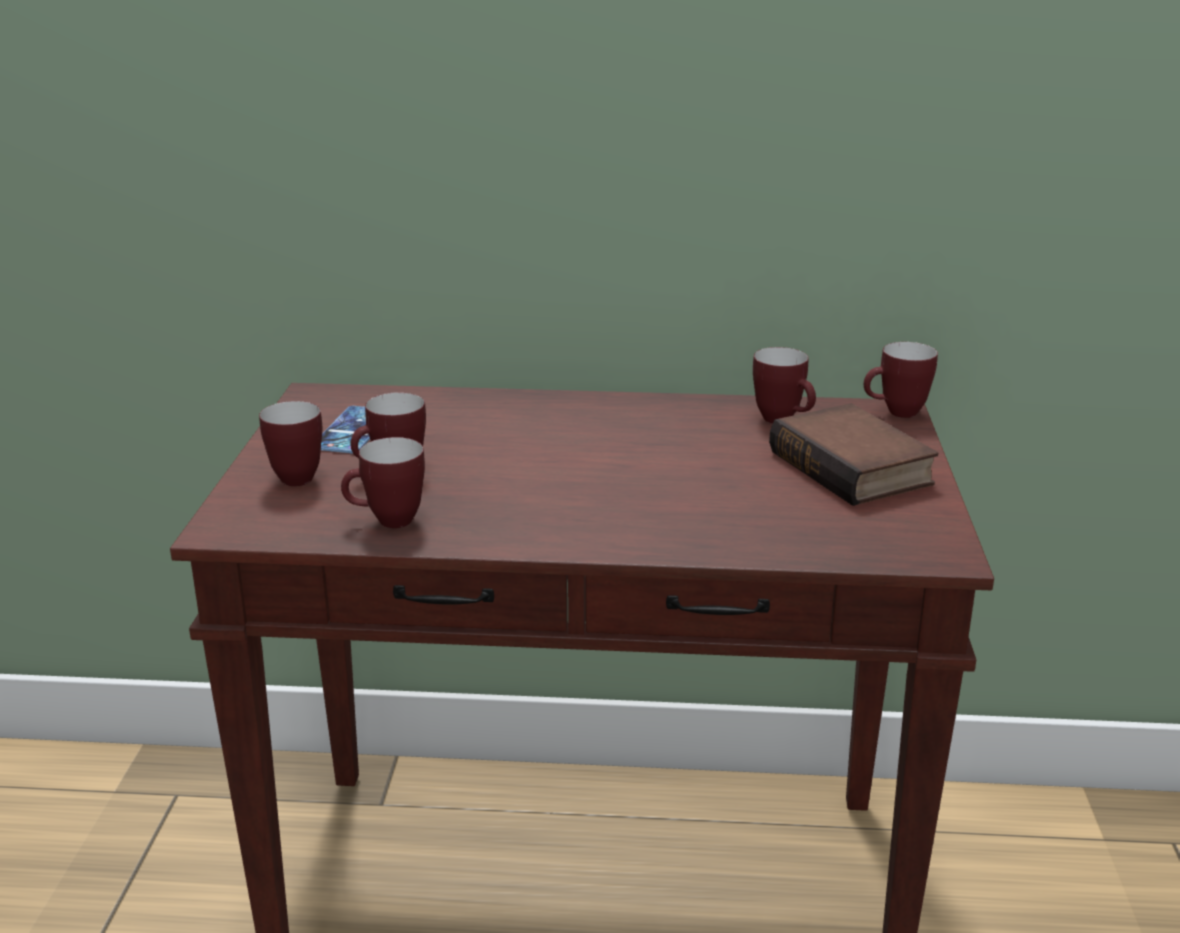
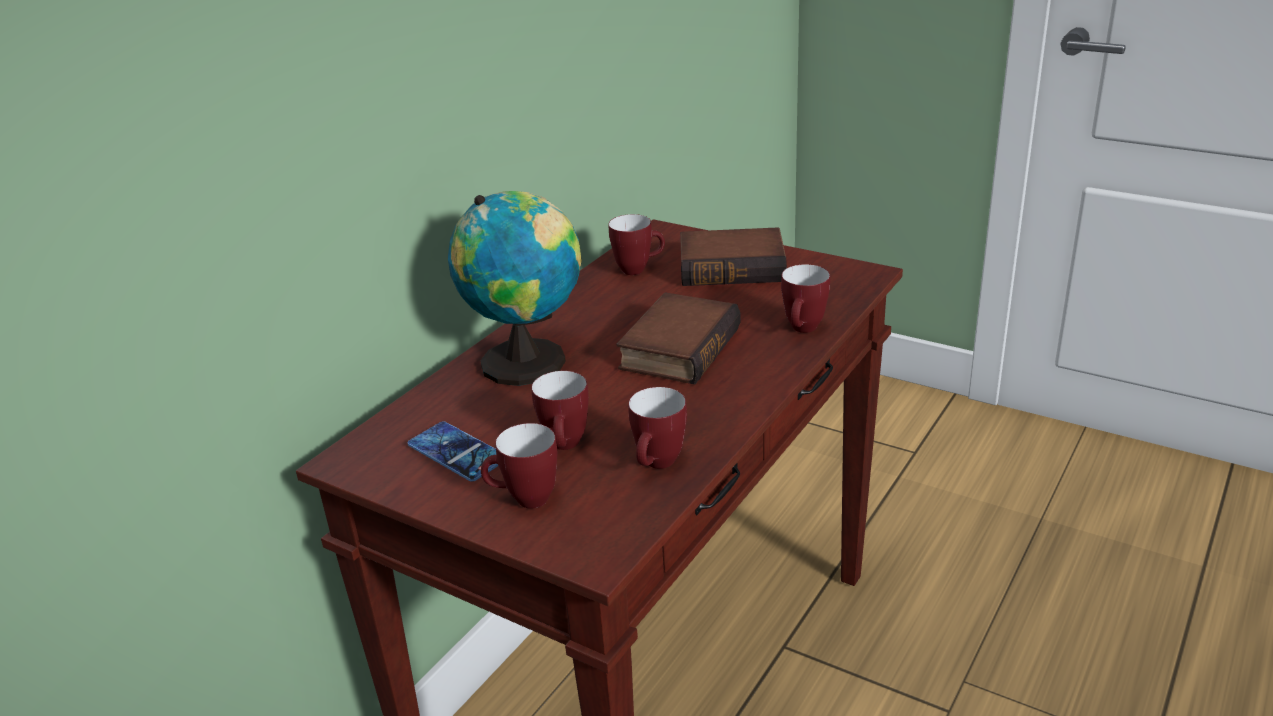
camera: 60 degrees left, 5 degrees up
(531, 419) = (530, 362): none -> globe
(626, 480) = (677, 347): none -> book
(895, 413) = (666, 232): mug -> mug (803, 330)

